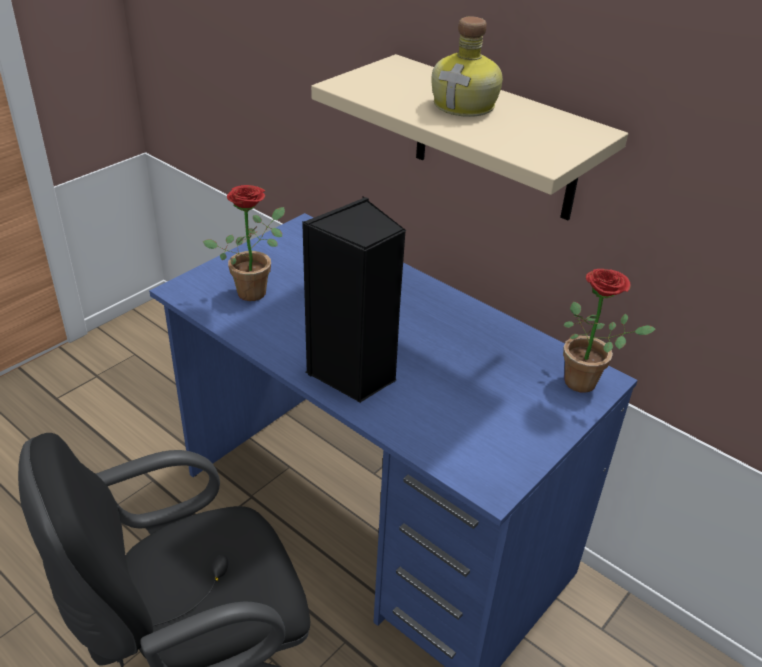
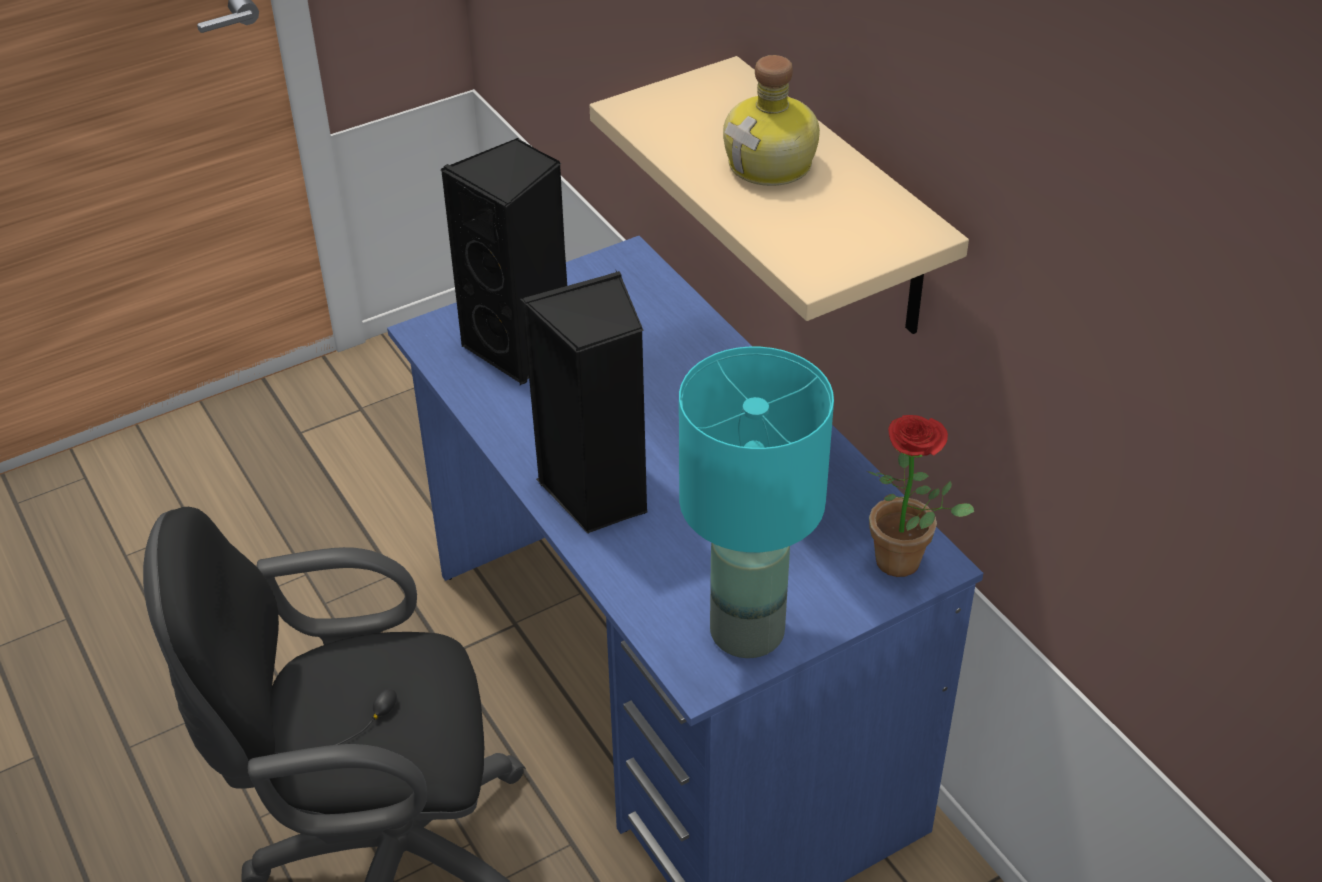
camera: 20 degrees right, 5 degrees up
(255, 289) = (521, 347): potted plant -> black speaker
(509, 448) = (749, 631): none -> turquoise table lamp

